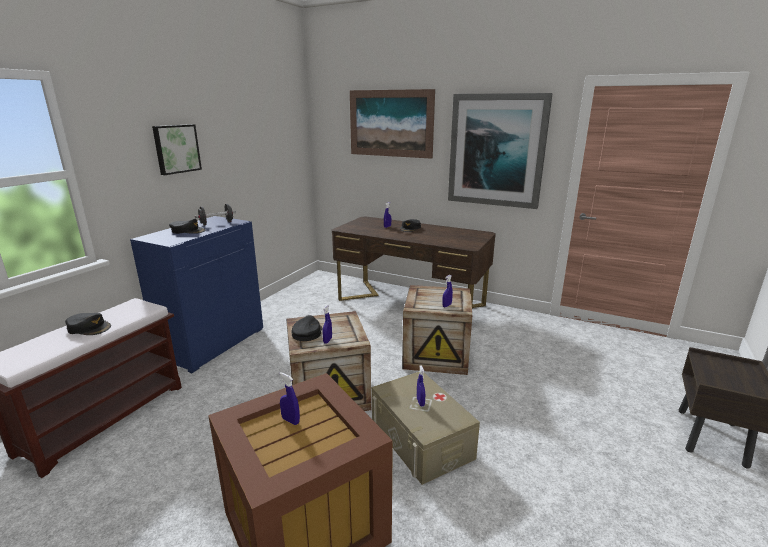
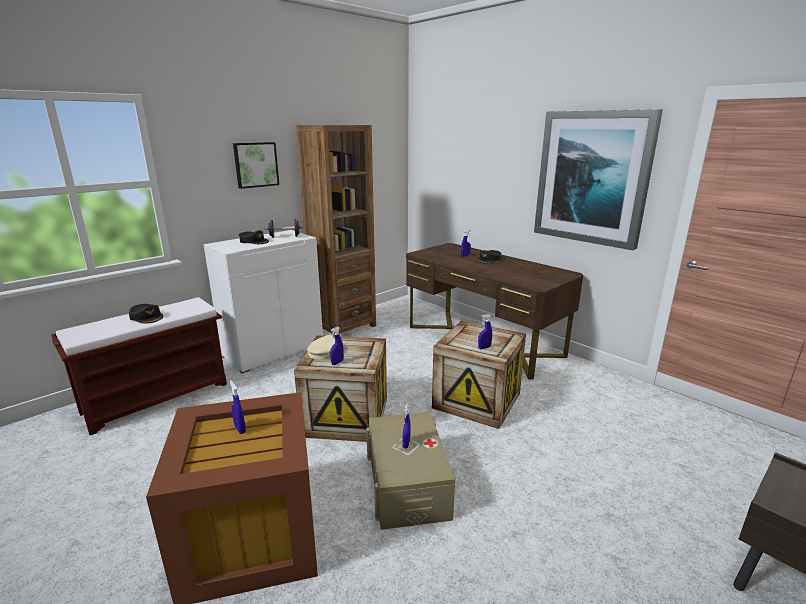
camera: 20 degrees right, 0 degrees up
(212, 343) = (273, 350): blue cabinet -> white cabinet
(273, 308) = (343, 326): none -> brown bookcase
(307, 333) = (324, 352): black cap -> beige cap
(390, 123) = (482, 144): picture -> none

